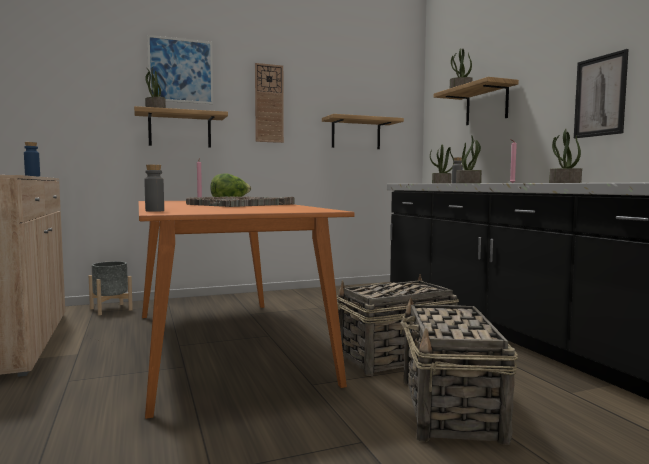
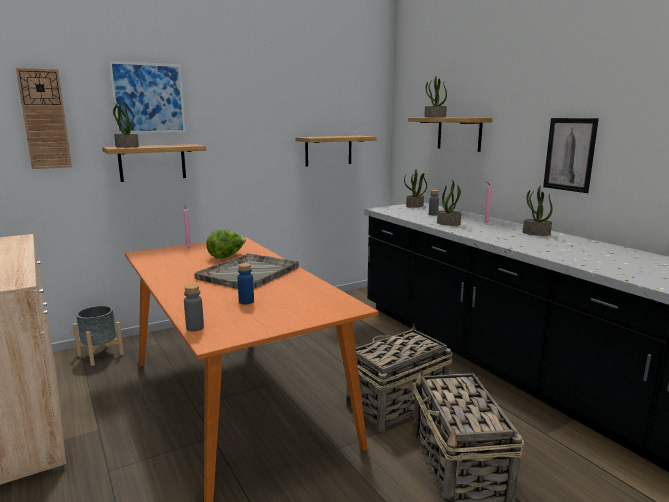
camera: 10 degrees left, 10 degrees up
(32, 176) = (23, 257): blue bottle -> blue bottle (246, 301)
(269, 103) = (242, 126): wall clock -> wall clock (45, 119)

